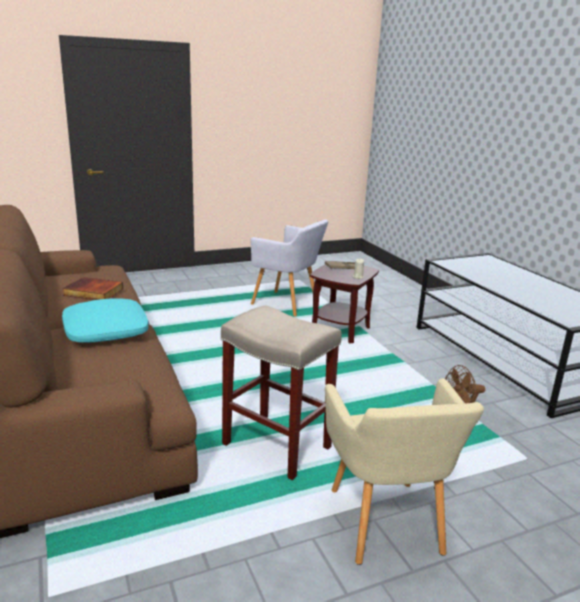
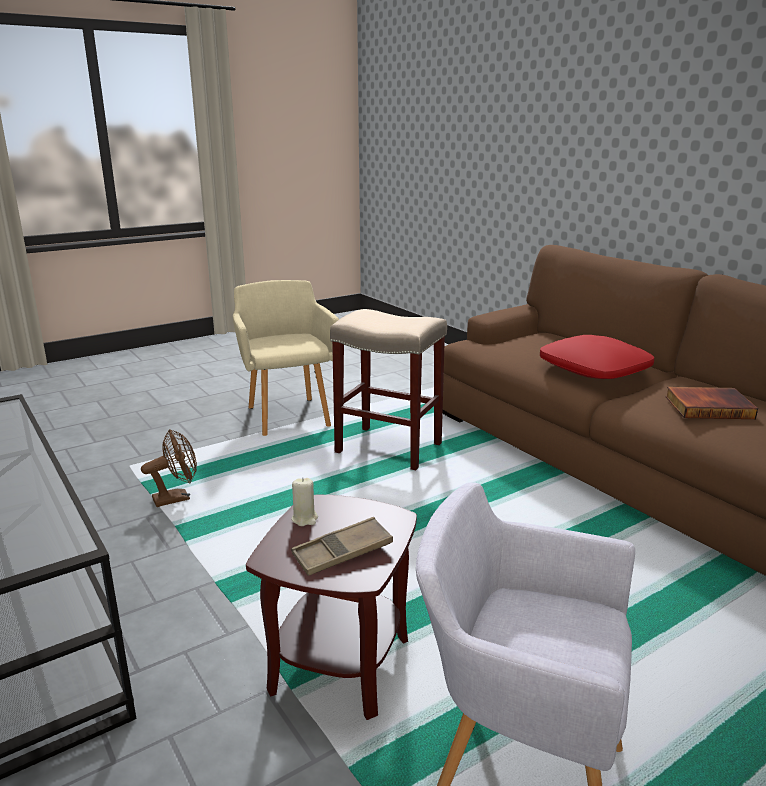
camera: 170 degrees right, 0 degrees up
(105, 331) = (594, 369): turquoise pillow -> red pillow

